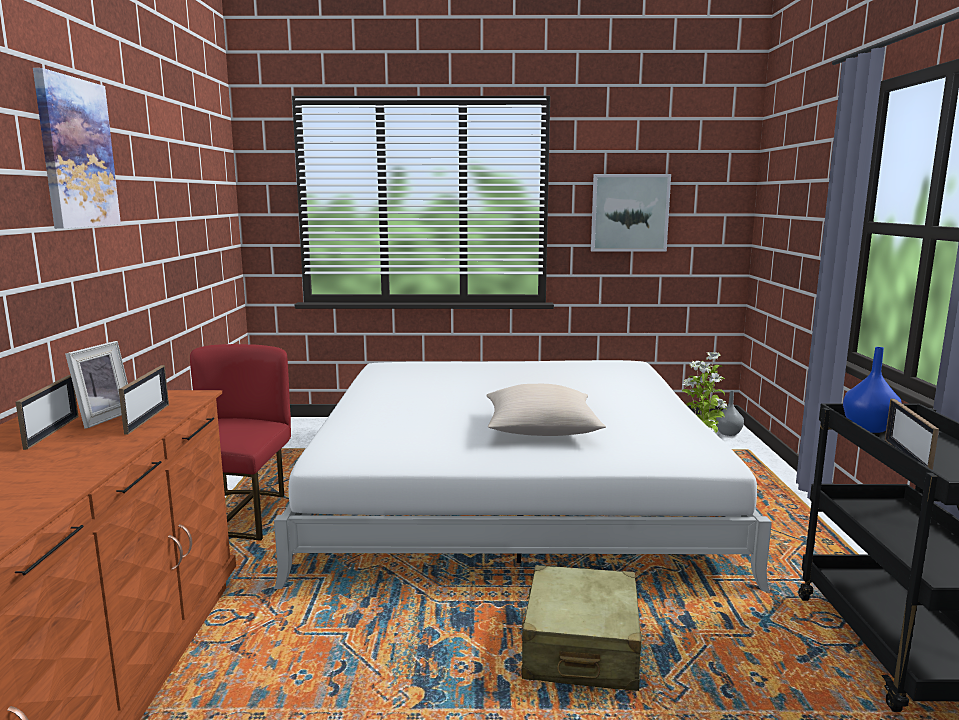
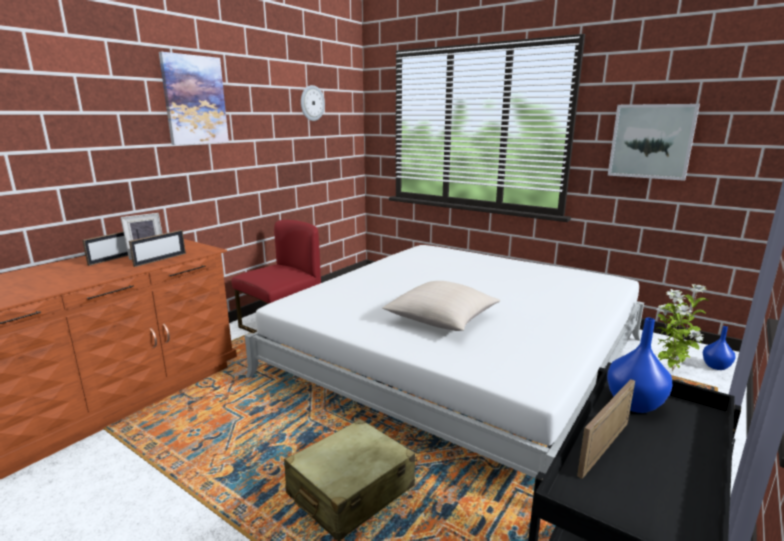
camera: 35 degrees right, 5 degrees up
(192, 165) = (312, 103): none -> wall clock
(729, 433) = (716, 366): grey vase -> blue vase

